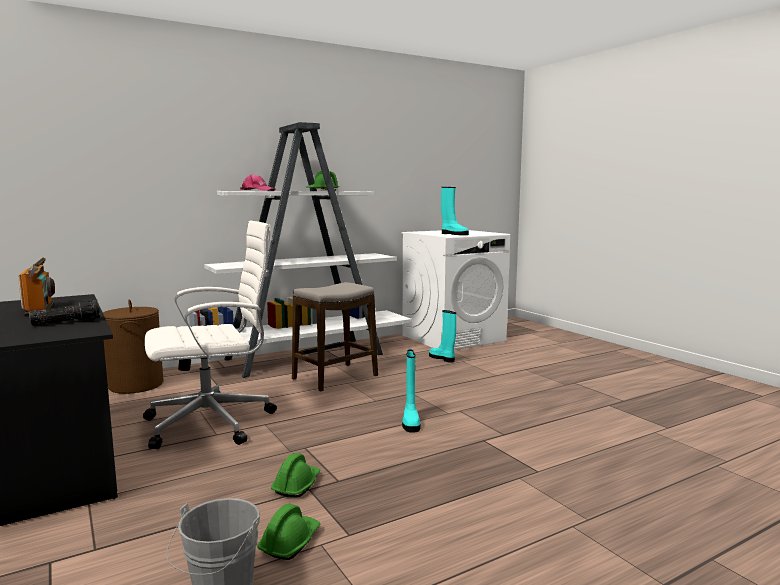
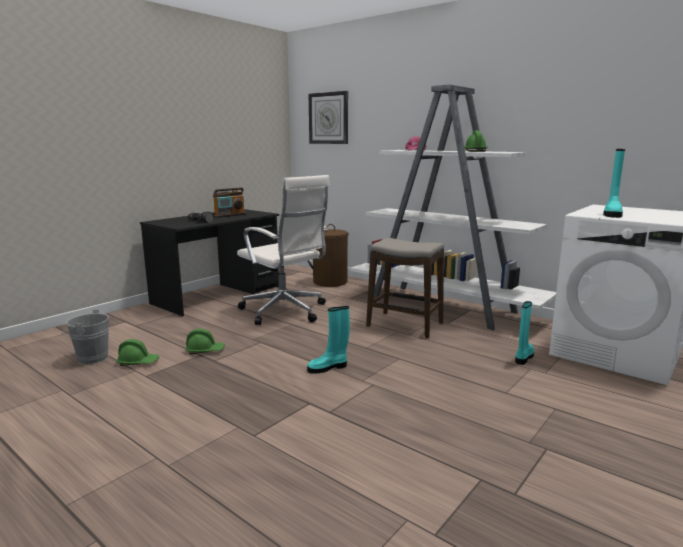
camera: 70 degrees right, 5 degrees up
(67, 145) = (328, 118): none -> wall clock

